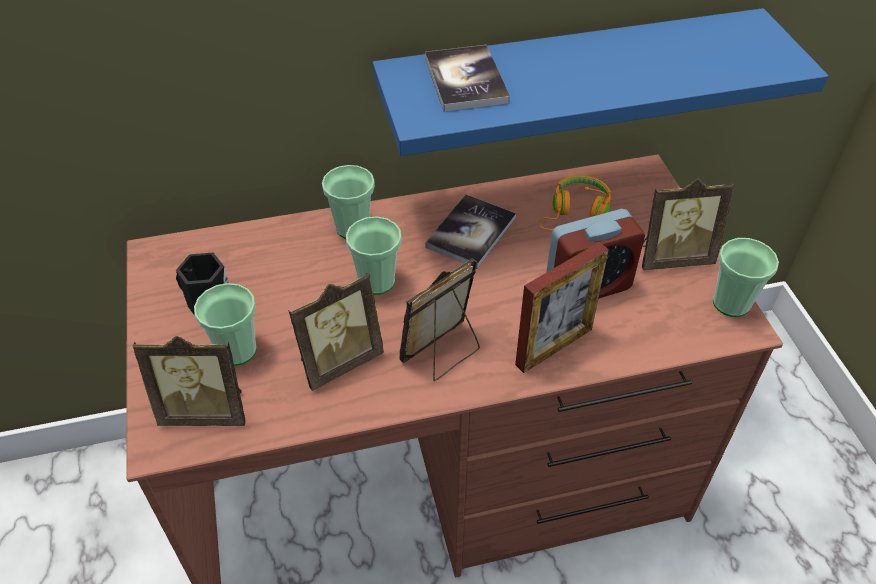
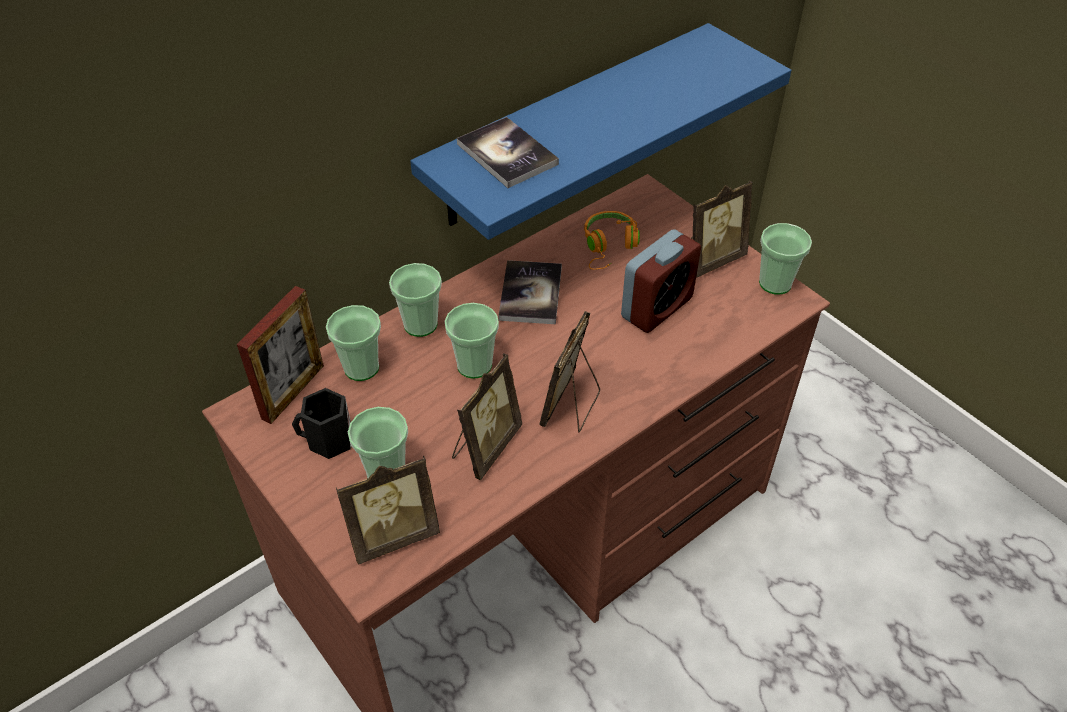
camera: 25 degrees left, 0 degrees up
(277, 249) = (361, 368): none -> cup
(554, 347) = (659, 368): picture frame -> picture frame (293, 392)

